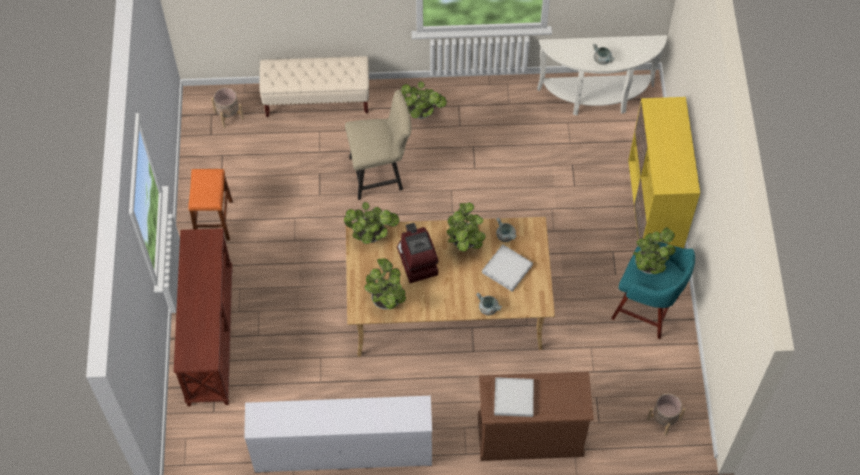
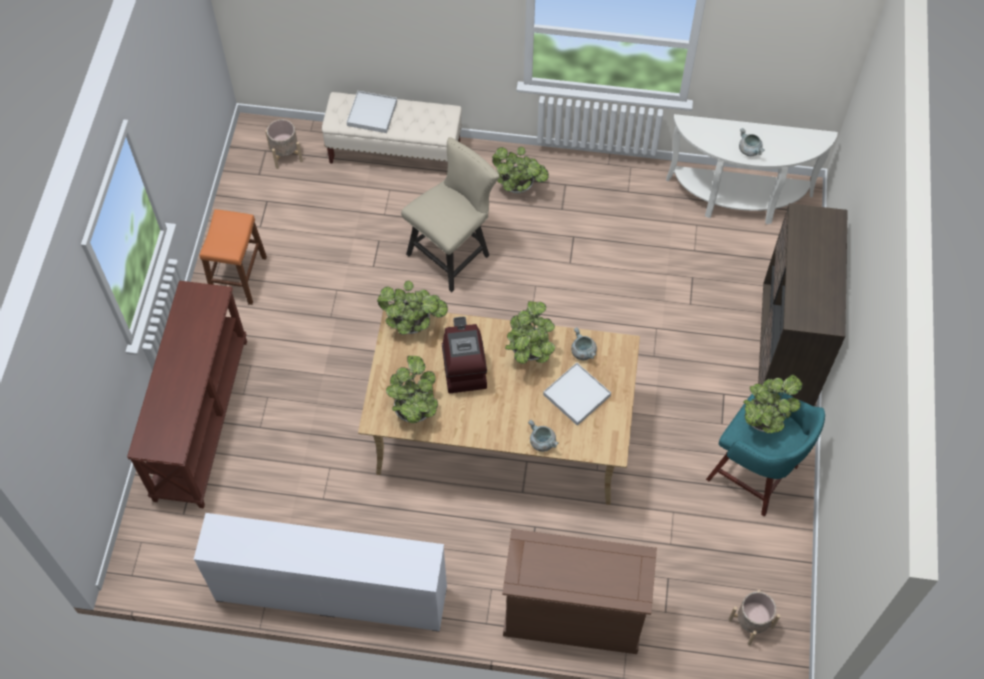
camera: 10 degrees right, 0 degrees up
(381, 174) = (453, 252): beige chair -> beige chair turned 45 degrees counterclockwise
(514, 398) = (551, 567): white tray -> white tray (372, 114)
(653, 212) = (784, 353): yellow cabinet -> brown cabinet

